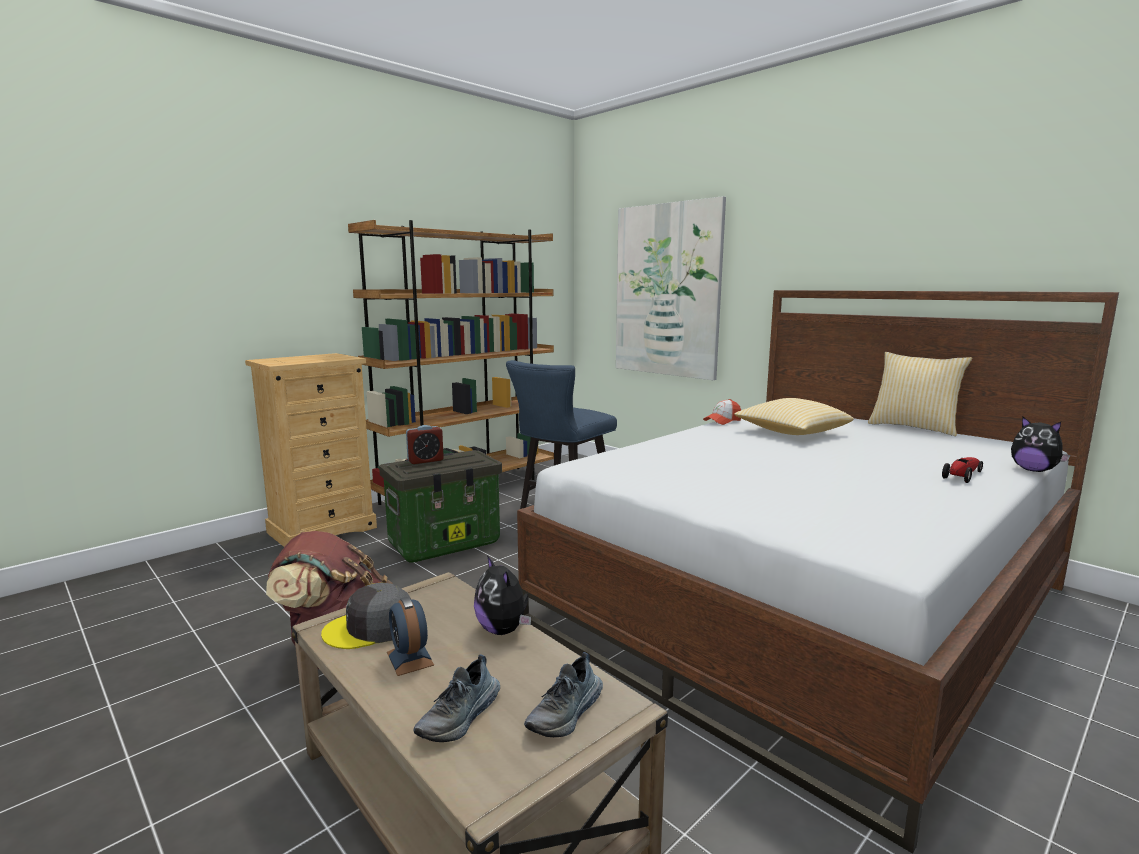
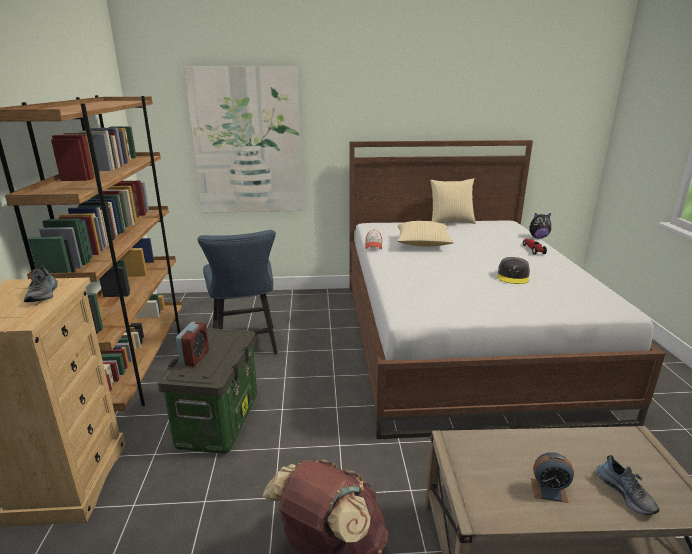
camera: 50 degrees left, 10 degrees up
(370, 628) = (495, 494): grey cap -> grey cap (513, 276)
(503, 630) = (534, 440): plush toy -> none
(567, 713) = (636, 455): shoe -> shoe (43, 294)

